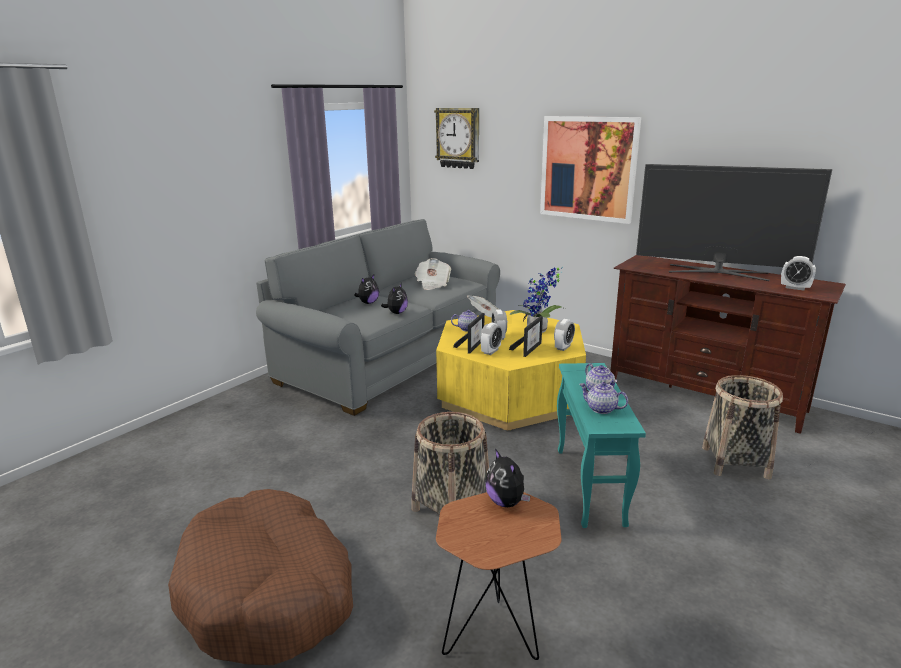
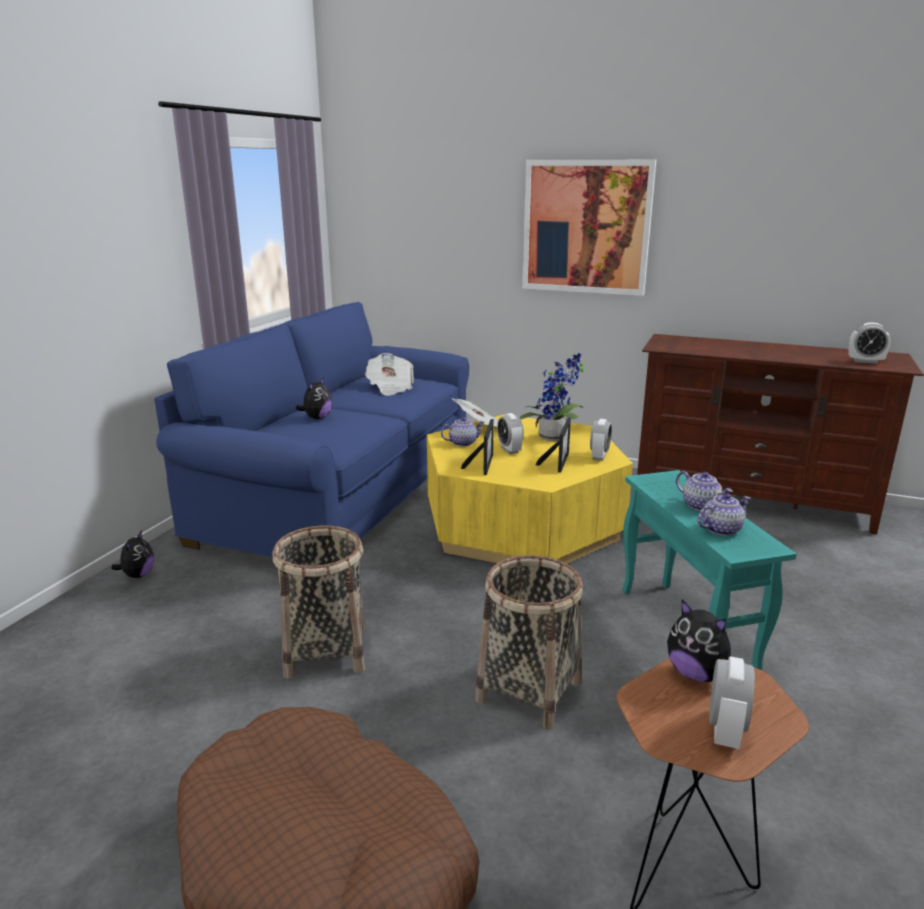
camera: 15 degrees left, 0 degrees up
(391, 359) = (342, 494): grey sofa -> blue sofa
(396, 313) = (365, 428): plush toy -> plush toy (138, 575)
(458, 138) = (401, 191): wall clock -> none
(491, 351) = (512, 469): alarm clock -> alarm clock (725, 731)
(601, 409) = (721, 529): teapot -> teapot turned 135 degrees clockwise
(718, 272) = (766, 349): television -> none
(735, 462) = (831, 577): basket -> basket (326, 651)

